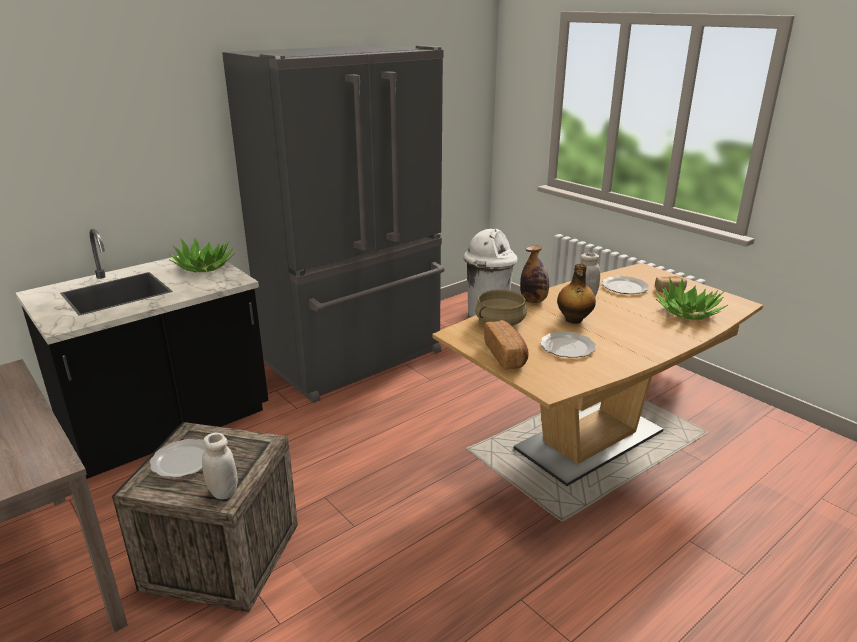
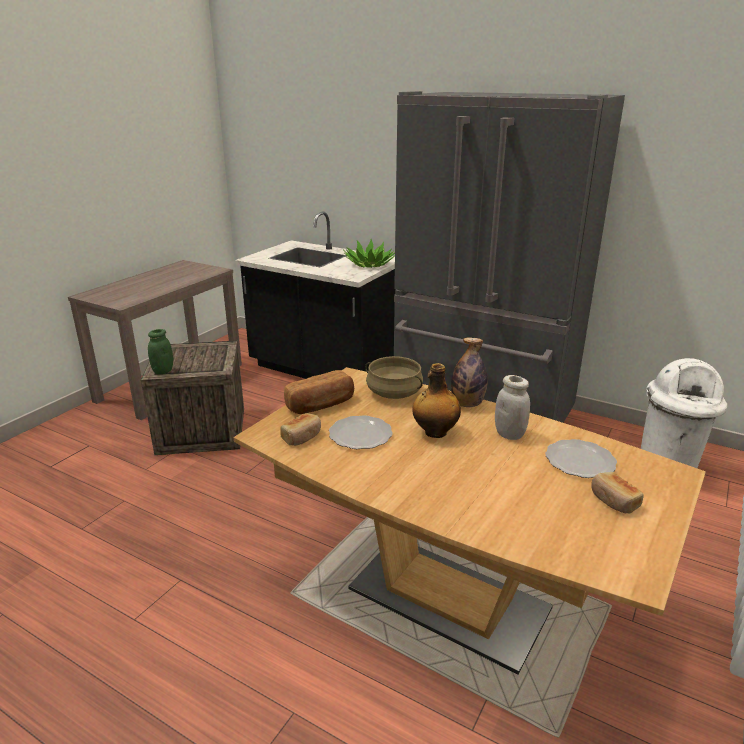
camera: 70 degrees right, 0 degrees up
(183, 460) = (194, 352): plate -> none
(223, 492) = (163, 371): white jar -> green jar
(562, 371) = (302, 437): none -> bread
(688, 312) = (540, 519): potted plant -> none

